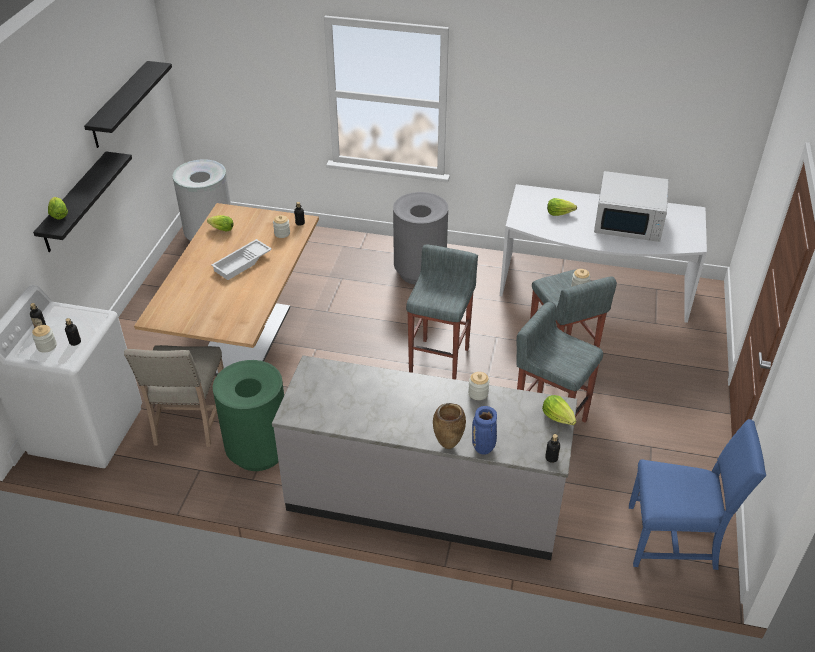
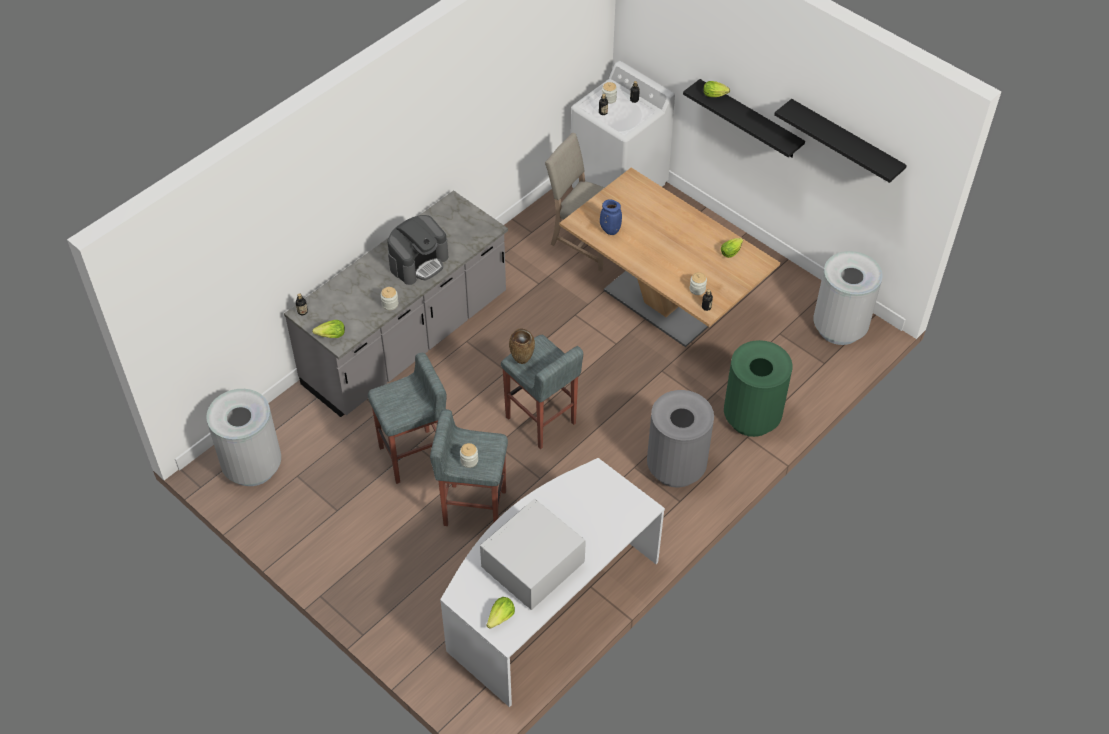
camera: 120 degrees right, 10 degrees up
(242, 263) = (669, 249): white tray -> none
(258, 451) = (525, 268): green trash can -> green trash can (752, 417)
(403, 399) = (418, 262): none -> coffee machine
(447, 445) = (359, 265): brown vase -> brown vase (522, 361)
(483, 448) = (341, 282): blue vase -> blue vase (609, 230)
(559, 213) = (587, 514): lettuce -> lettuce (501, 617)
(675, 539) = (252, 466): blue chair -> grey trash can

